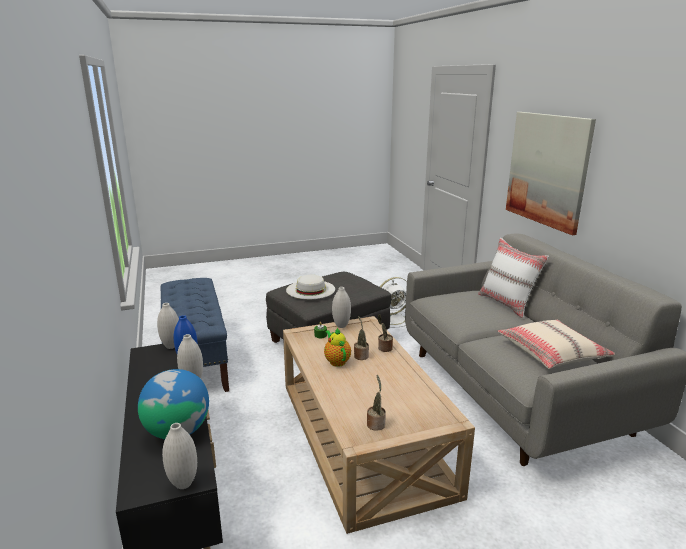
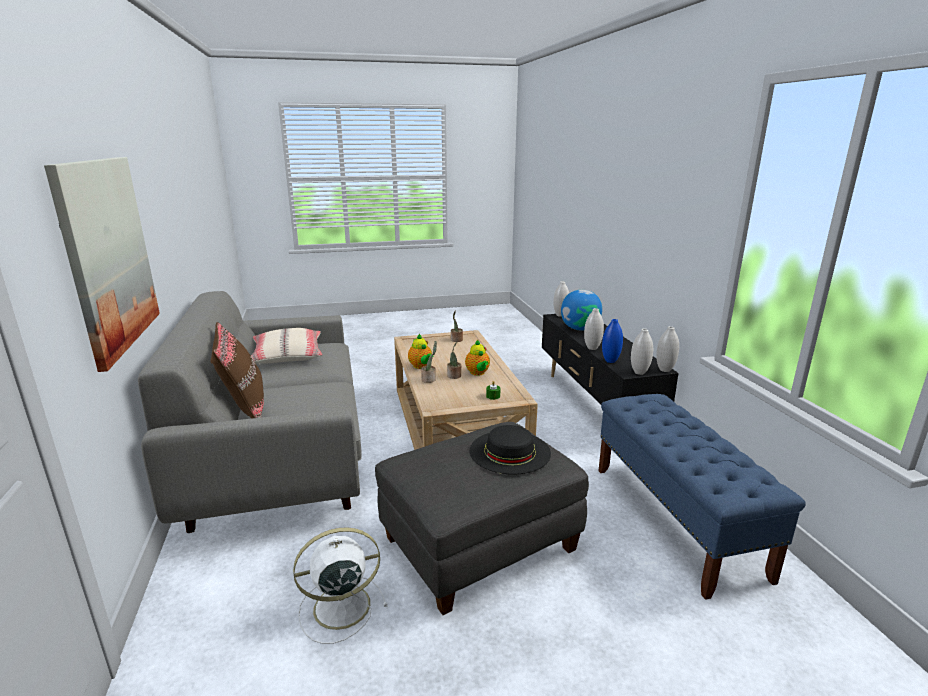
camera: 175 degrees left, 0 degrees up
(310, 289) = (509, 451): white hat -> black hat
(341, 326) = (468, 404): white vase -> white vase (665, 370)
(401, 365) = (421, 366): none -> teapot
(507, 304) = (244, 408): white pillow -> brown pillow

